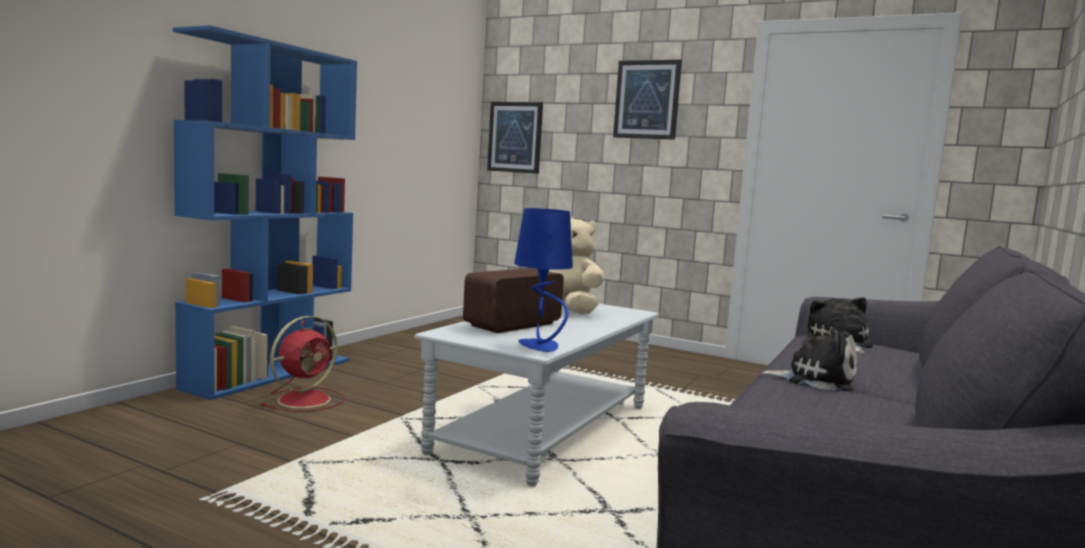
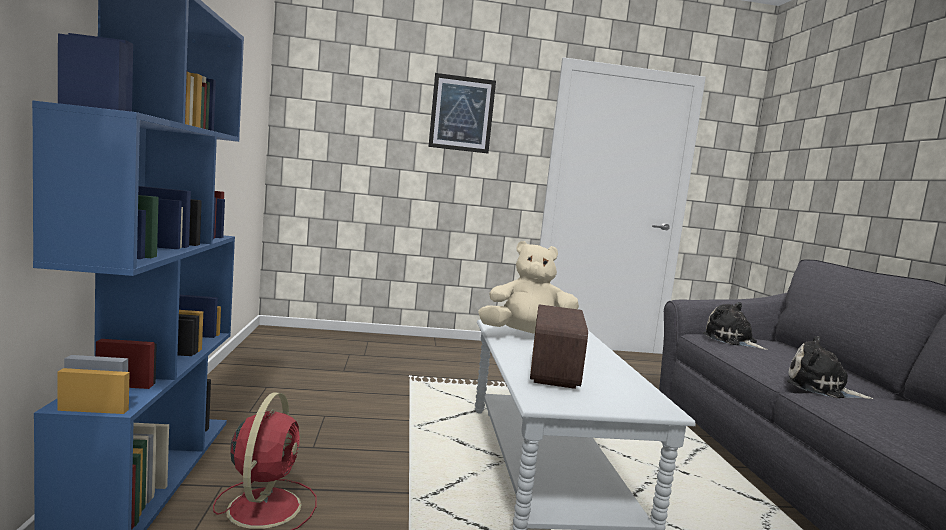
camera: 35 degrees left, 0 degrees up
(515, 137) = (315, 137): picture -> none
(540, 347) = (649, 401): blue table lamp -> none
(815, 380) = (821, 388): plush toy -> plush toy turned 135 degrees counterclockwise

